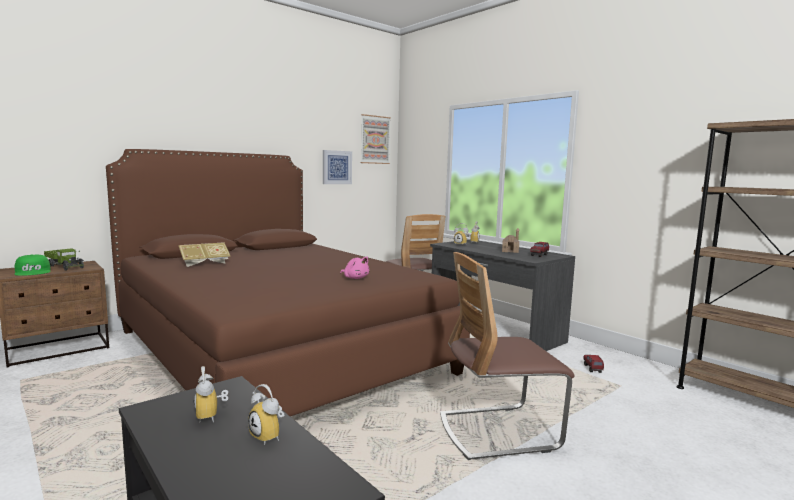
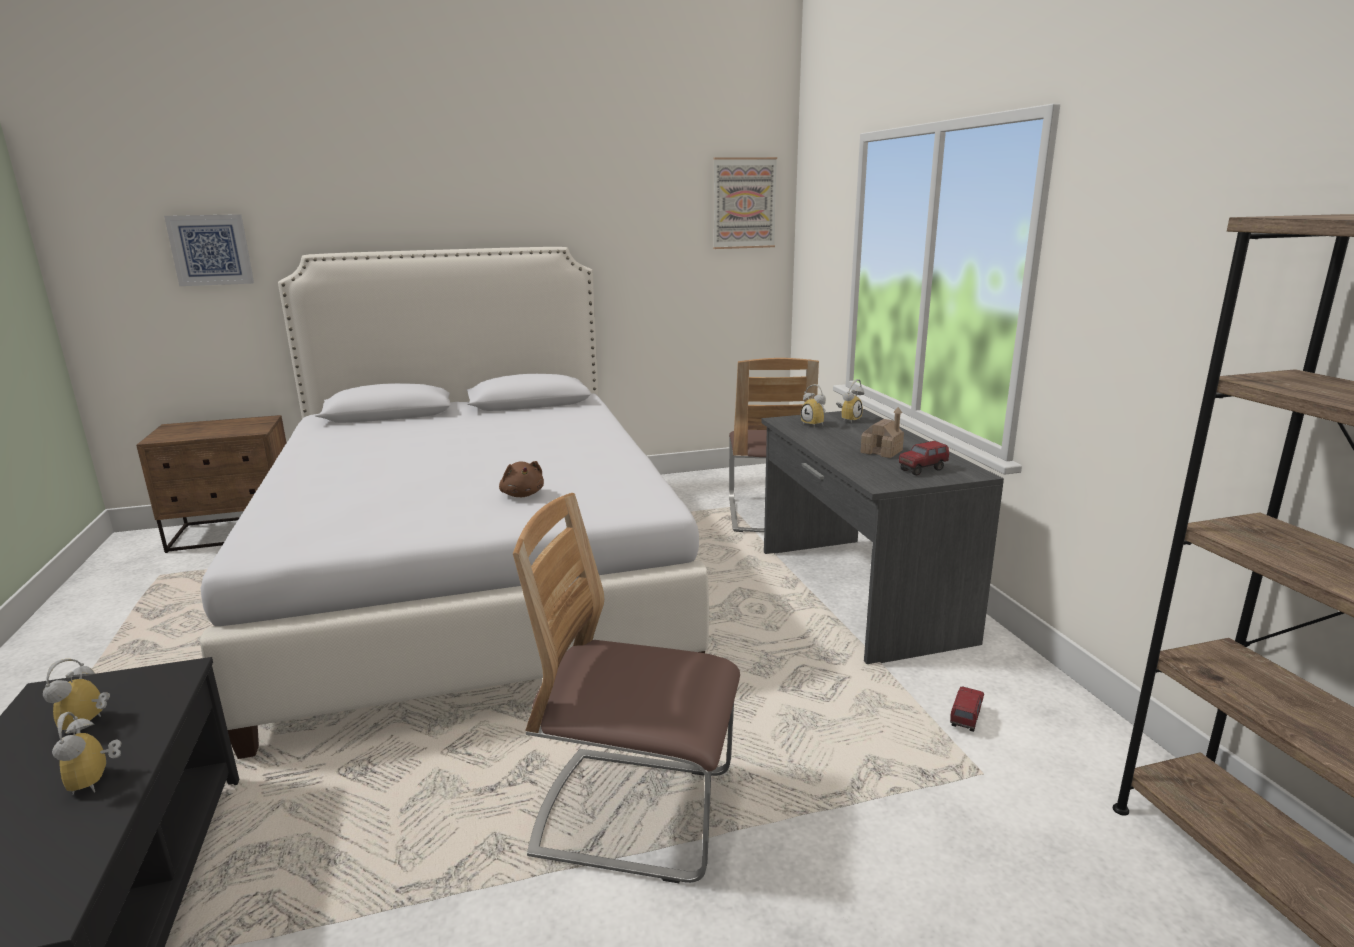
camera: 25 degrees right, 10 degrees up
(33, 271) = (189, 433): green cap -> none
(65, 266) = (234, 425): toy truck -> none
(204, 264) = (370, 439): book -> none
(275, 351) = (472, 577): brown bed -> white bed
(337, 167) = (665, 260): picture -> picture (211, 250)
(355, 278) = (522, 494): pink plush toy -> brown plush toy

